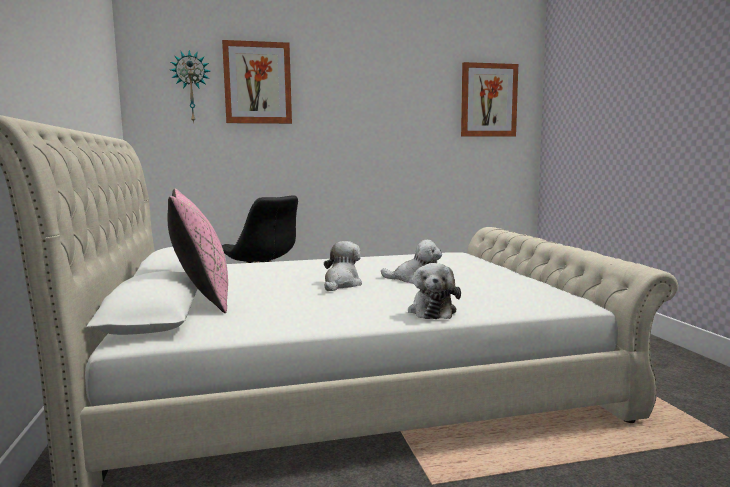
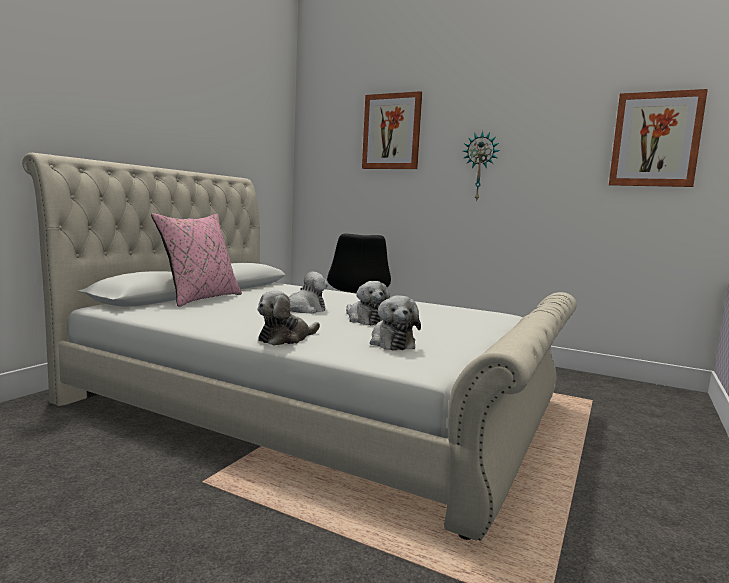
camera: 40 degrees right, 0 degrees up
(191, 87) = (341, 138): wall clock -> wall clock (480, 166)
(504, 291) = (391, 343): none -> plush toy

